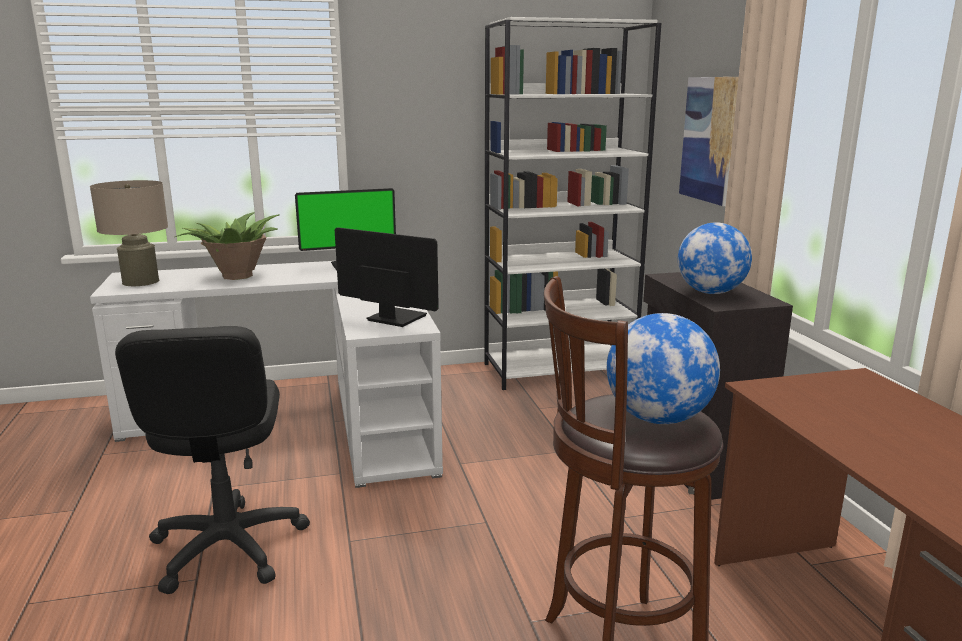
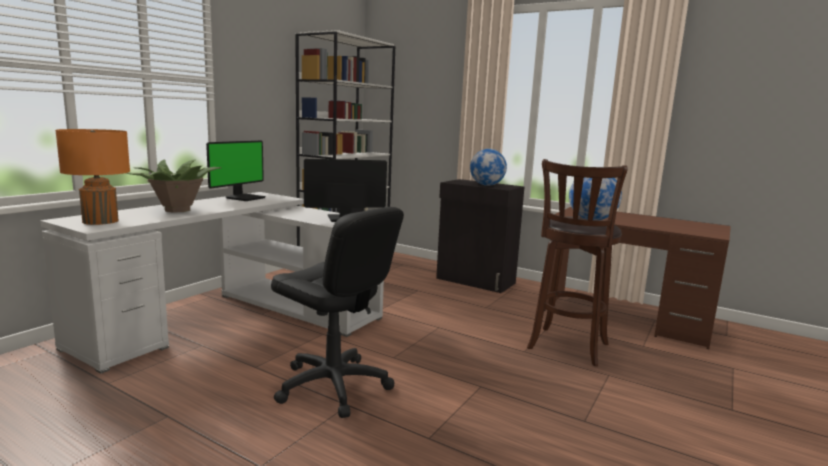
camera: 45 degrees left, 5 degrees down
(140, 281) = (100, 221): beige table lamp -> orange table lamp
(709, 139) = (430, 112): picture -> none

